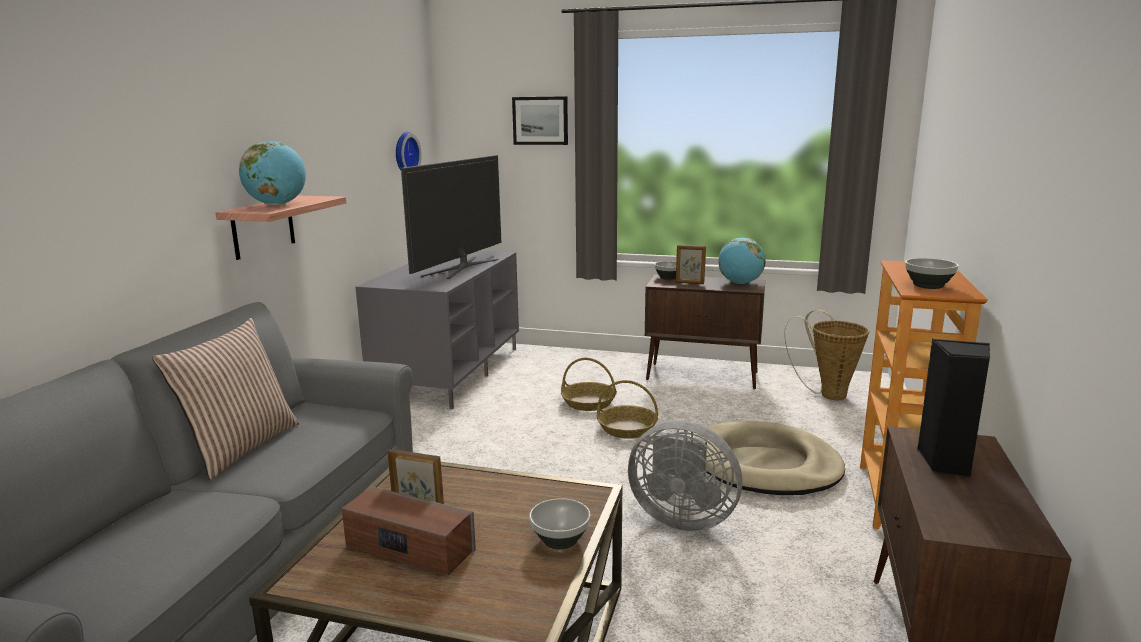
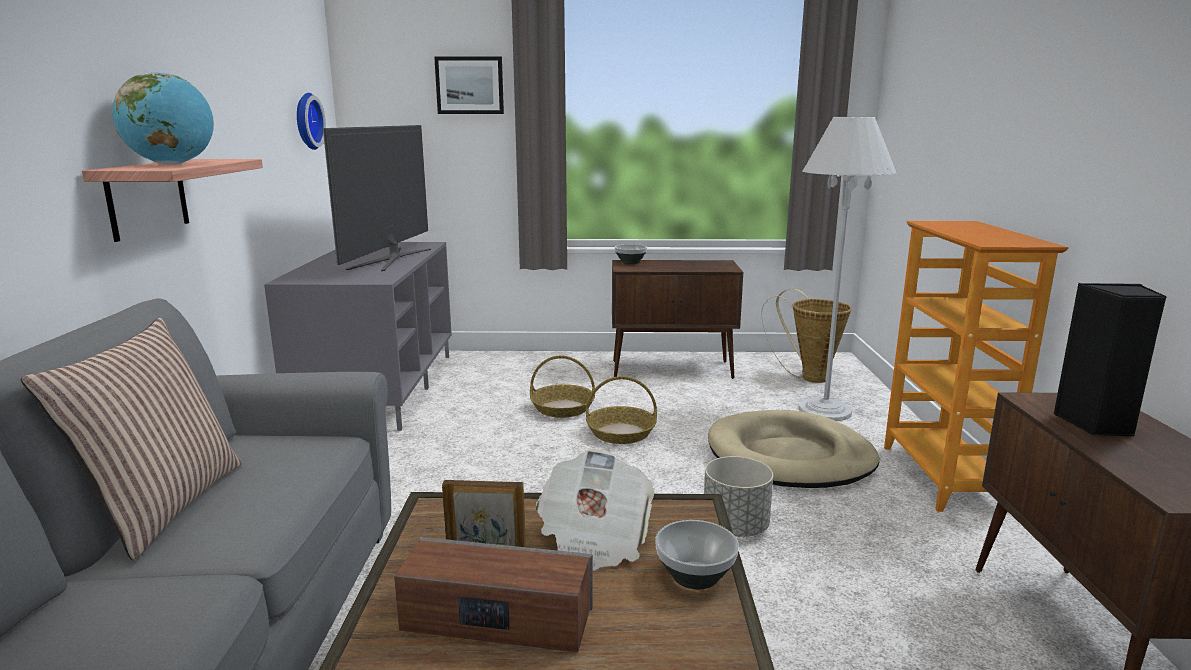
camera: 15 degrees left, 0 degrees up
(505, 506) = (593, 540): none -> newspaper
(681, 518) = (735, 527): grey fan -> grey planter
(689, 283) = (658, 266): picture frame -> none
(740, 283) = (711, 264): globe -> none
(824, 427) = (825, 411): none -> white floor lamp
(927, 285) = (991, 238): bowl -> none

